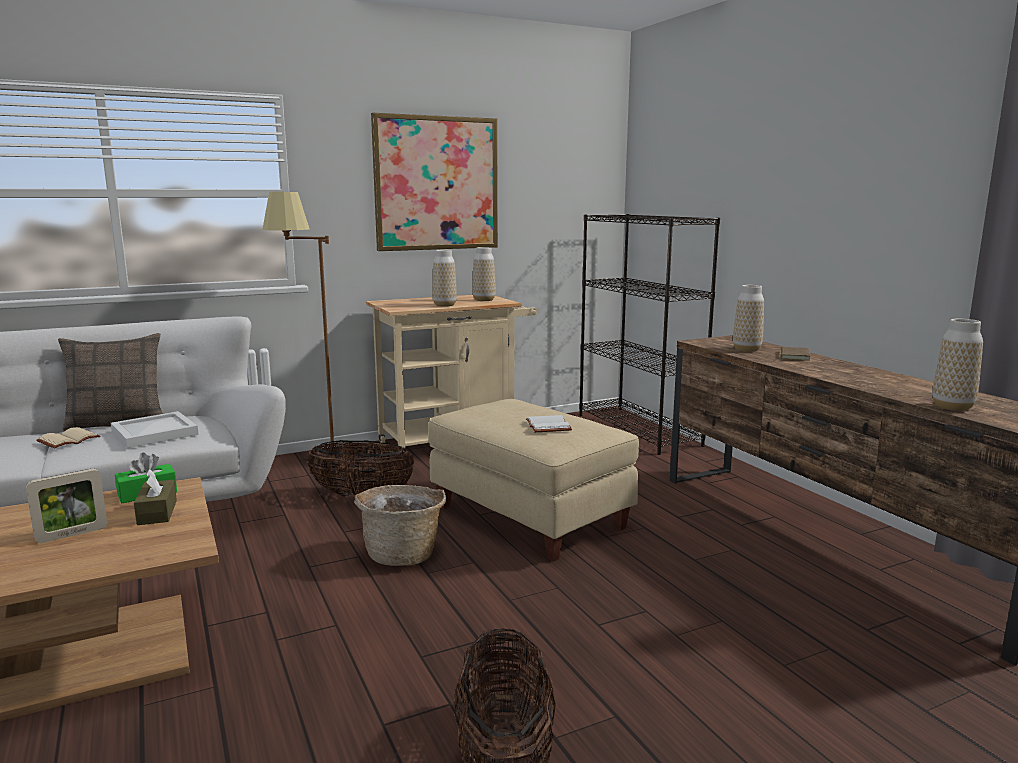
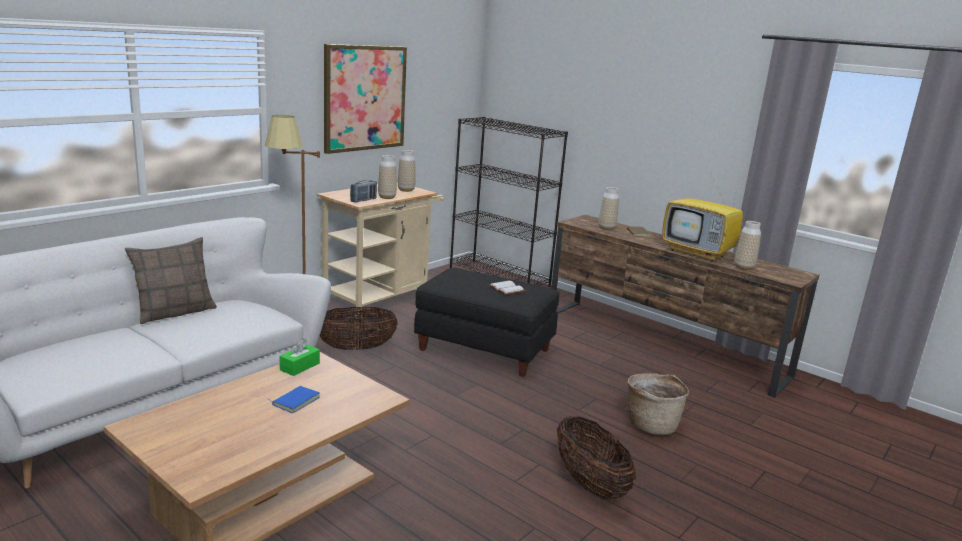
camera: 25 degrees left, 5 degrees up
(68, 440) = (165, 332): beige book -> none
(72, 534) = (295, 401): picture frame -> blue book
(154, 433) = (227, 319): white tray -> none
(157, 512) = (329, 379): brown tissue box -> none
(403, 554) = (428, 385): basket -> basket (651, 424)
(408, 307) = (363, 200): none -> radio
(530, 516) = (484, 349): beige ottoman -> black ottoman
(878, 384) = (698, 253): none -> television

